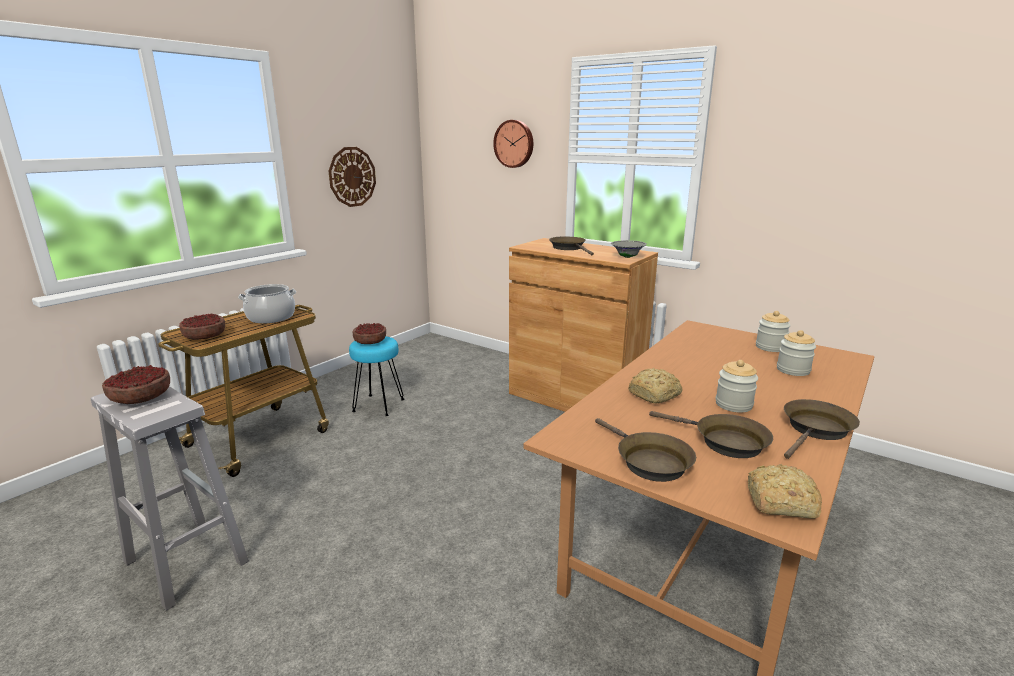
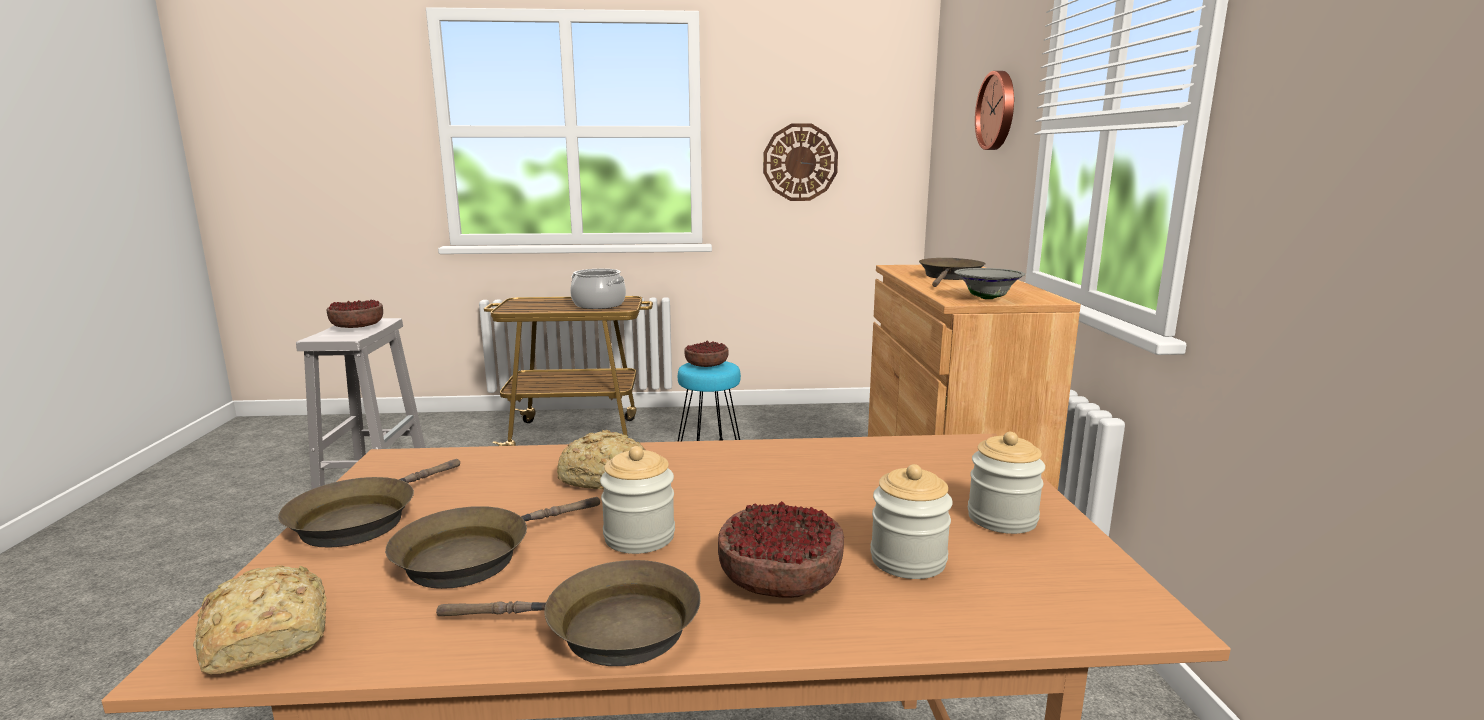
camera: 50 degrees right, 5 degrees down
(204, 337) = (523, 306): bowl -> bowl (779, 578)
(724, 442) = (473, 556): brown frying pan -> brown frying pan turned 45 degrees clockwise

